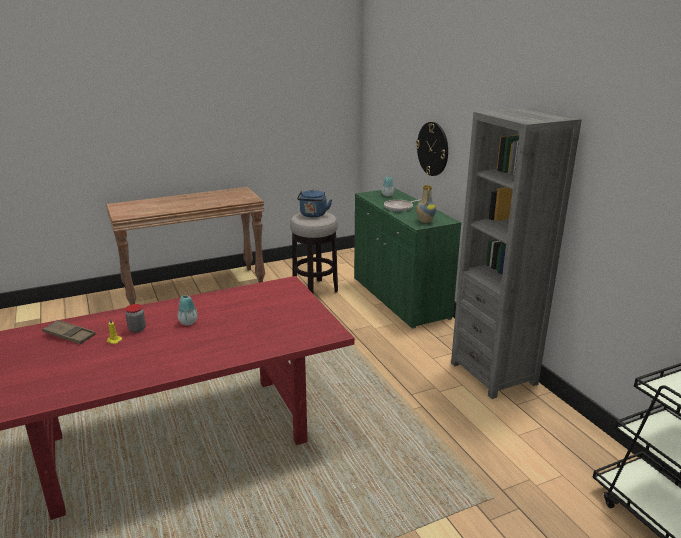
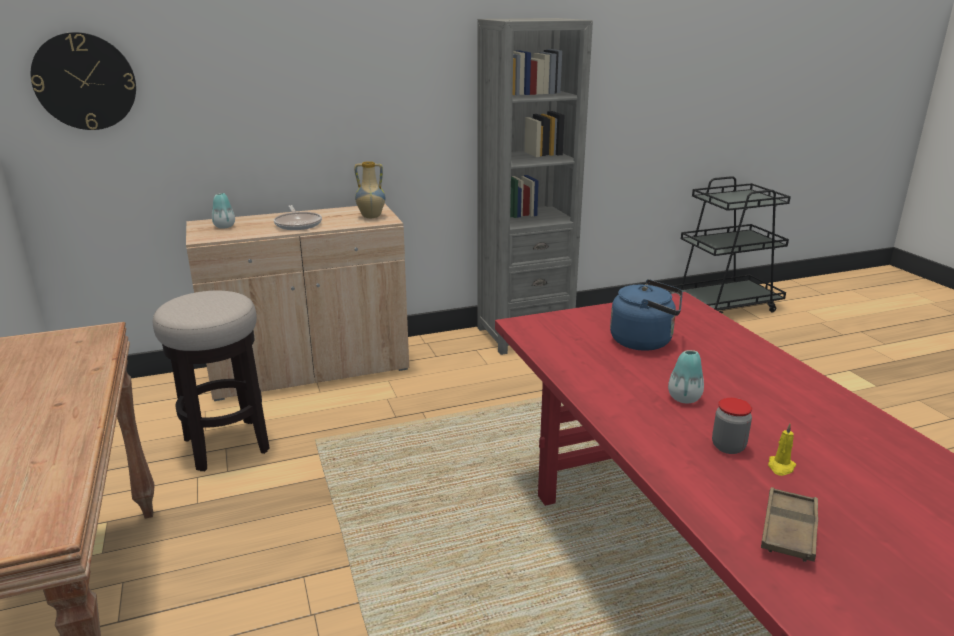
camera: 85 degrees left, 0 degrees up
(313, 215) = (200, 303): blue kettle -> blue kettle (645, 341)
(399, 298) = (310, 369): green cabinet -> beige cabinet
(433, 149) = (286, 121): wall clock -> wall clock (85, 82)

